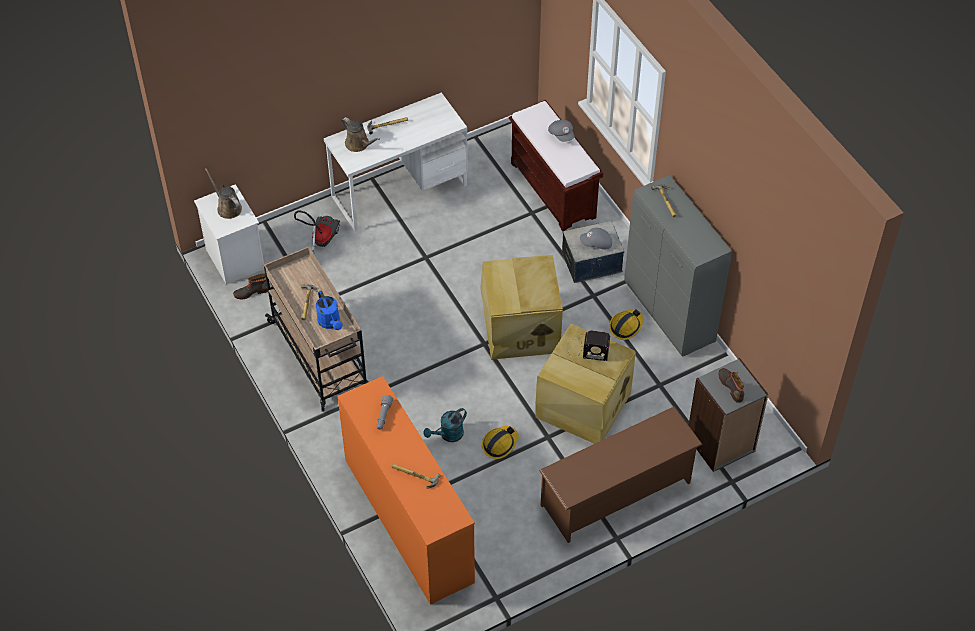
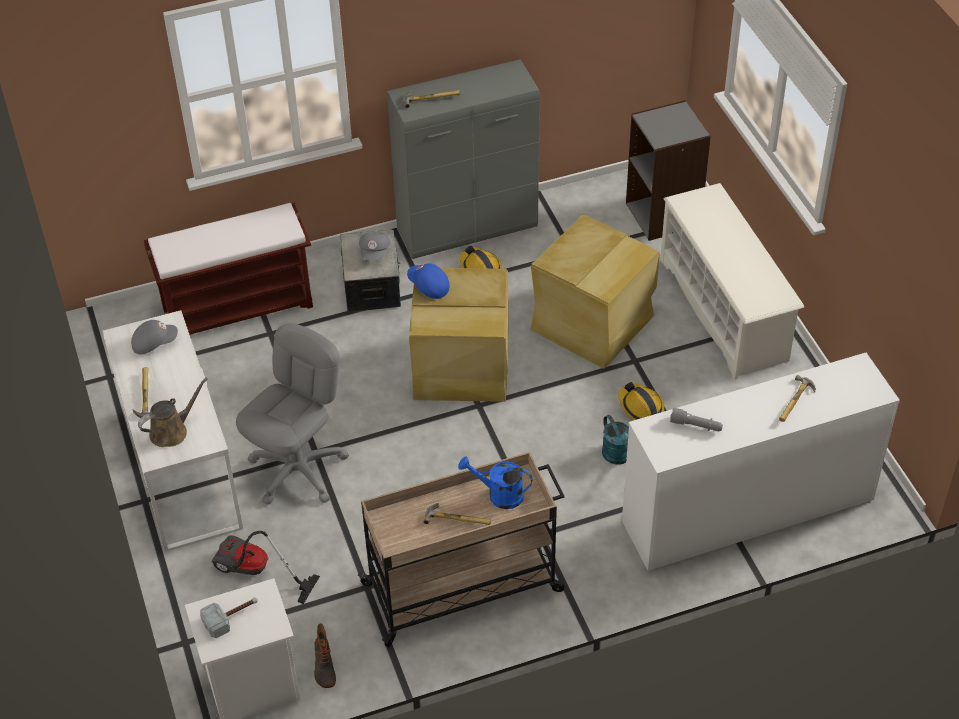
camera: 80 degrees left, 5 degrees down
(227, 207) = (232, 617): brown watering can -> hammer
(330, 323) = (499, 495): blue watering can -> blue watering can turned 150 degrees counterclockwise
(408, 251) = (298, 470): none -> grey office chair
(408, 520) = (747, 511): orange dresser -> white dresser
(532, 264) = (428, 286): none -> blue cap
(562, 135) = (218, 229): grey cap -> grey cap (154, 343)
(587, 350) = (577, 253): radio -> none
(616, 494) = (724, 310): brown shoe rack -> white shoe rack
(731, 386) = (671, 125): boot -> none

